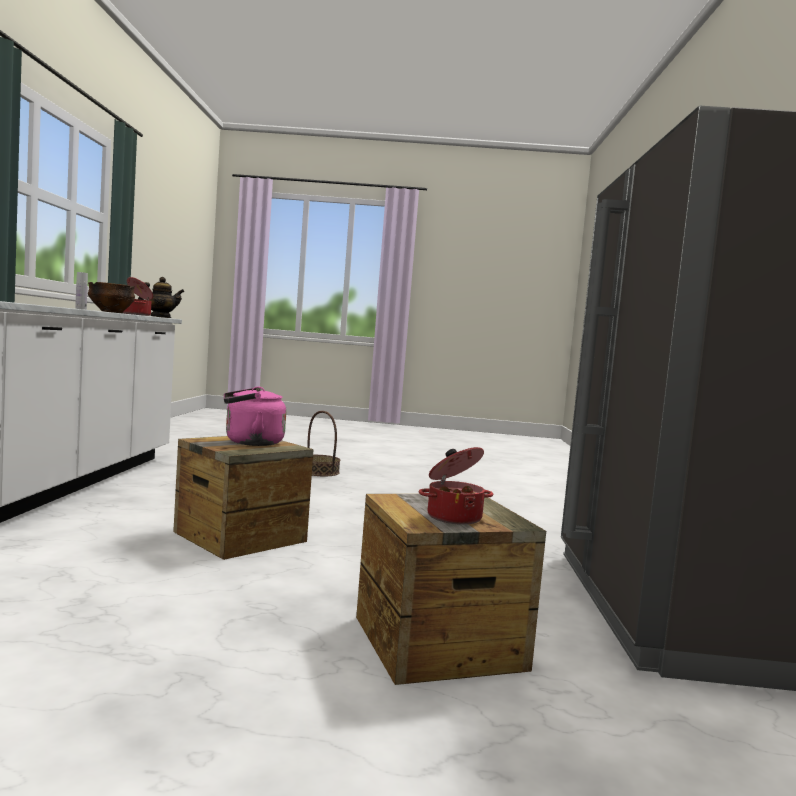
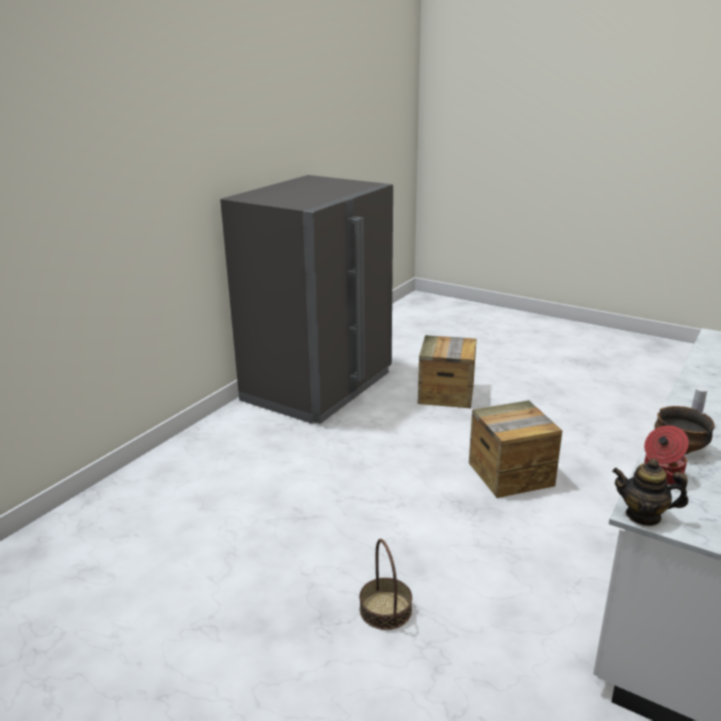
camera: 150 degrees left, 20 degrees up
(250, 443) = (512, 420): pink kettle -> none
(453, 517) = (451, 343): cooking pot -> none

